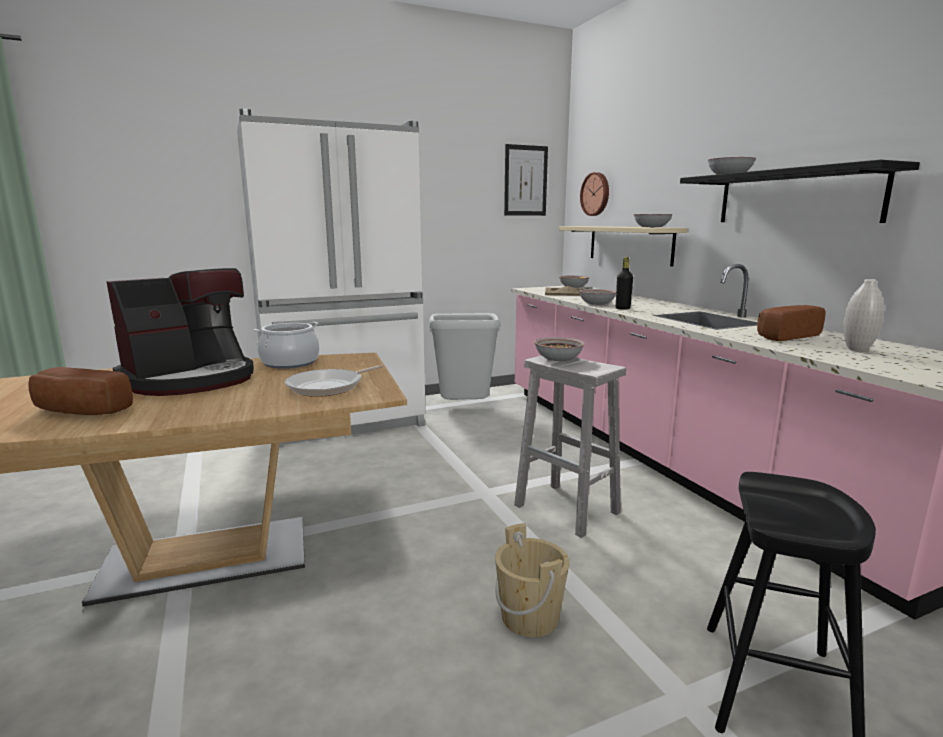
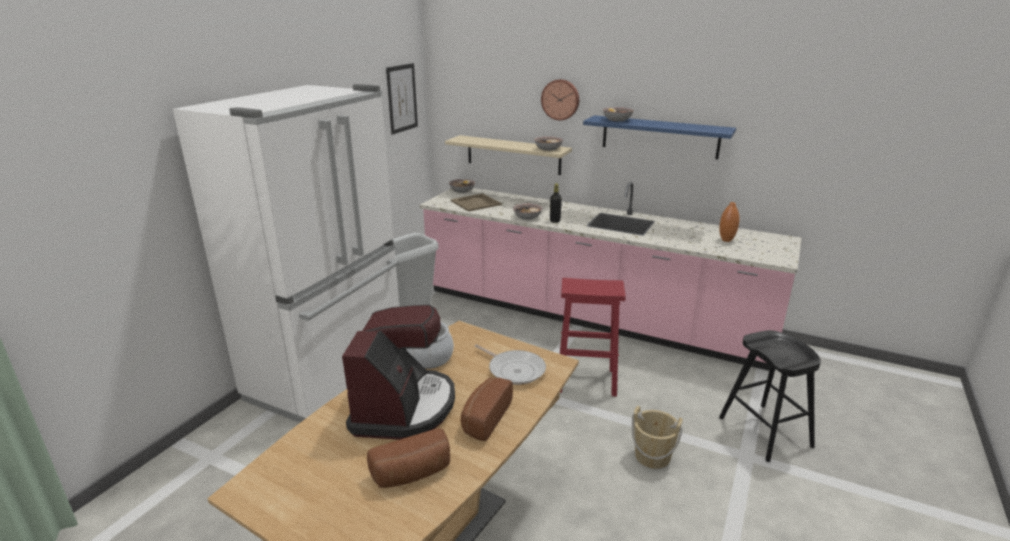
camera: 40 degrees left, 10 degrees up
(329, 387) = (514, 370): frying pan -> frying pan turned 45 degrees counterclockwise
(558, 358) = (578, 284): bowl -> none
(568, 509) = (587, 380): white stool -> red stool
(596, 194) = (469, 109): wall clock -> wall clock (560, 99)
(784, 336) = (682, 234): bread -> bread (484, 418)
(795, 197) = (660, 137): black shelf -> blue shelf
(857, 350) = (726, 240): white vase -> orange vase

